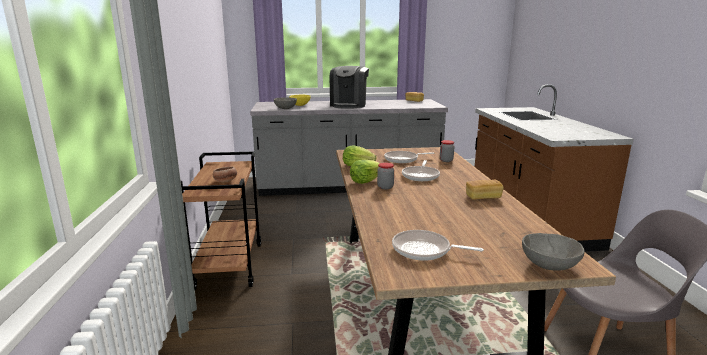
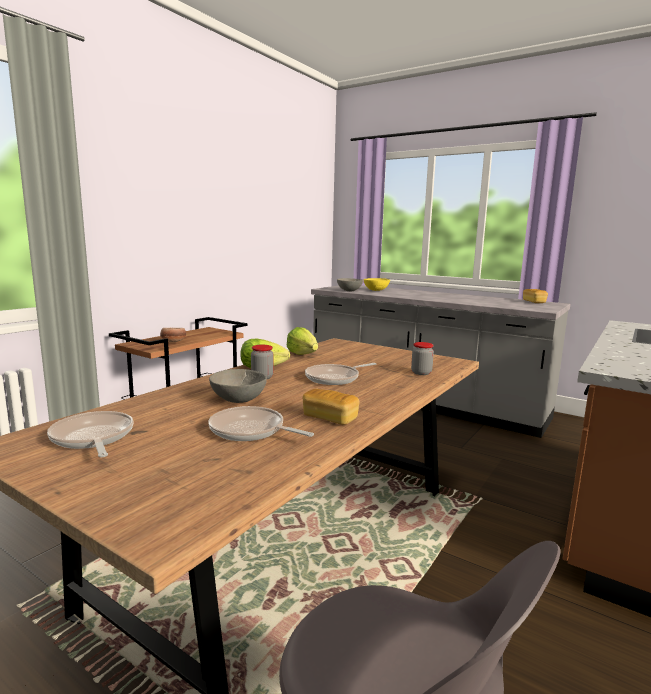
camera: 40 degrees right, 5 degrees down
(349, 105) = (429, 296): coffee machine -> none
(403, 159) = (371, 360): frying pan -> frying pan (250, 431)
(548, 266) = (129, 513): grey bowl -> grey bowl (238, 400)

